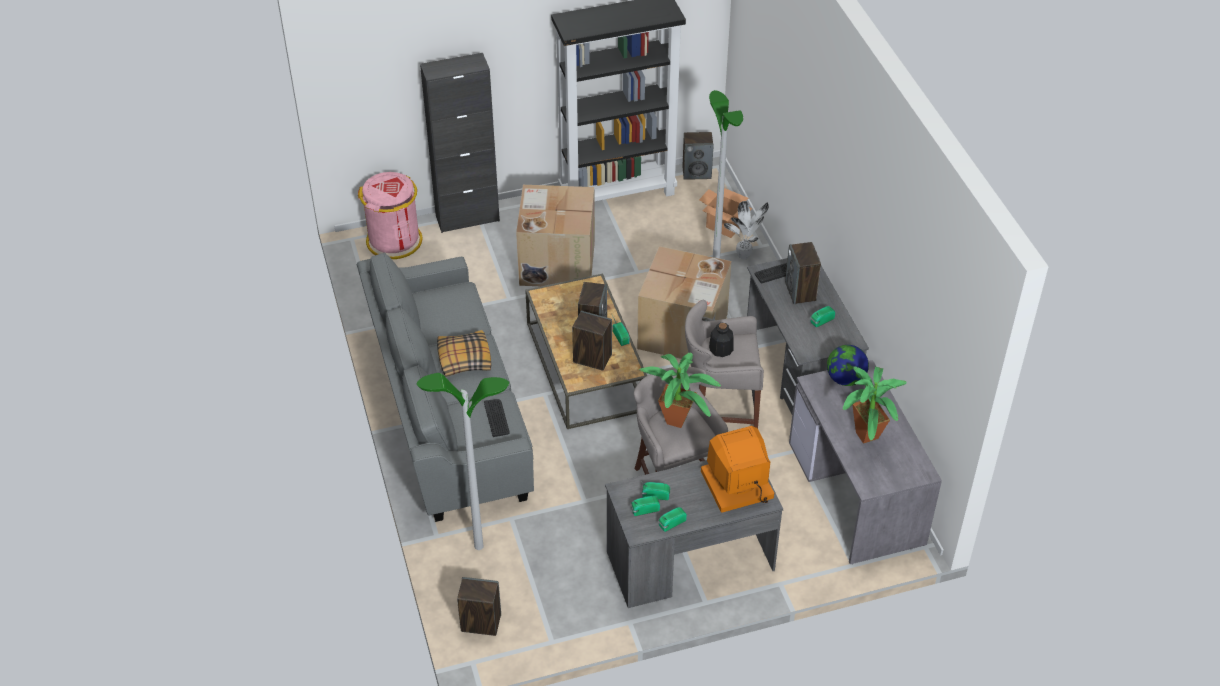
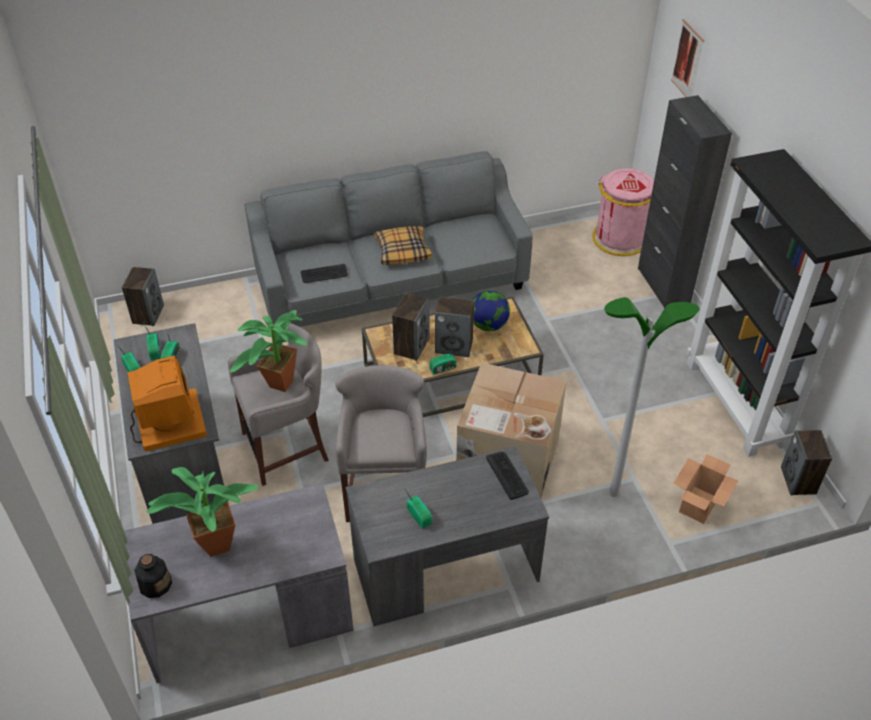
camera: 90 degrees right, 0 degrees up
(381, 55) = (687, 60): none -> picture
(478, 546) = (230, 310): floor lamp -> none
(556, 261) = (608, 353): cardboard box -> none
(720, 349) = (386, 424): bottle -> bottle (155, 584)
(745, 256) = (647, 525): potted plant -> none
(800, 292) = (472, 497): speaker -> none
(845, 379) = (314, 532): globe -> globe (488, 325)

